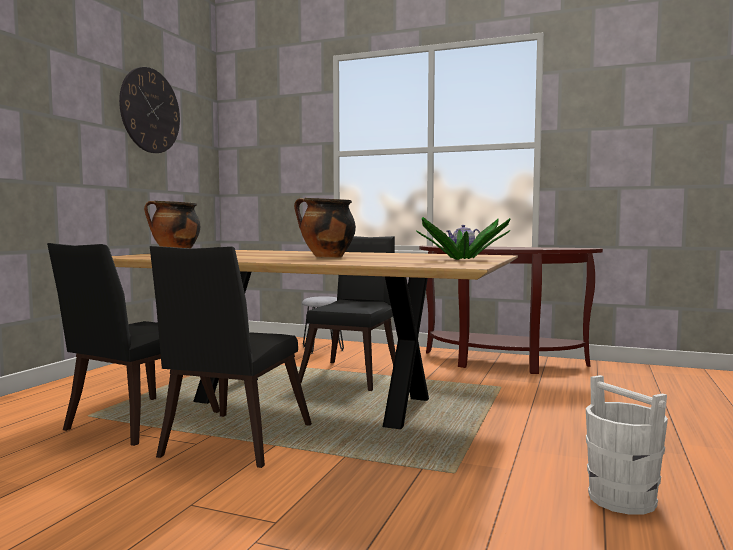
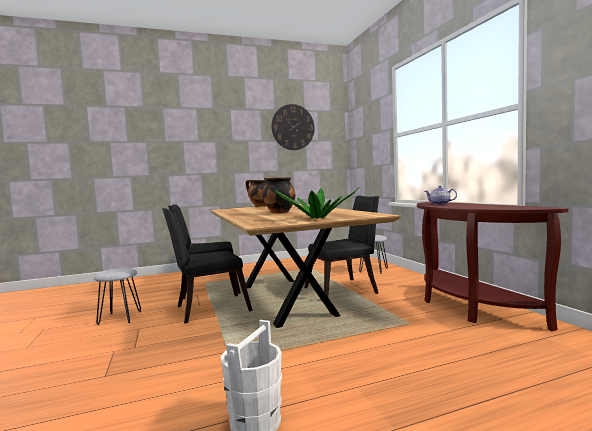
camera: 50 degrees right, 0 degrees up
(80, 510) = (120, 317): none -> grey stool

